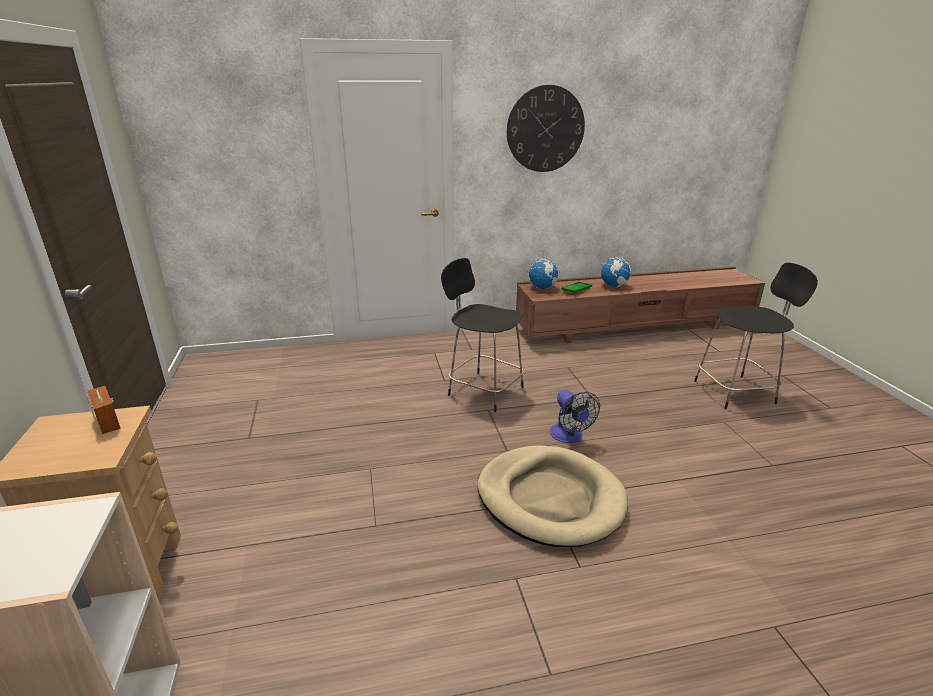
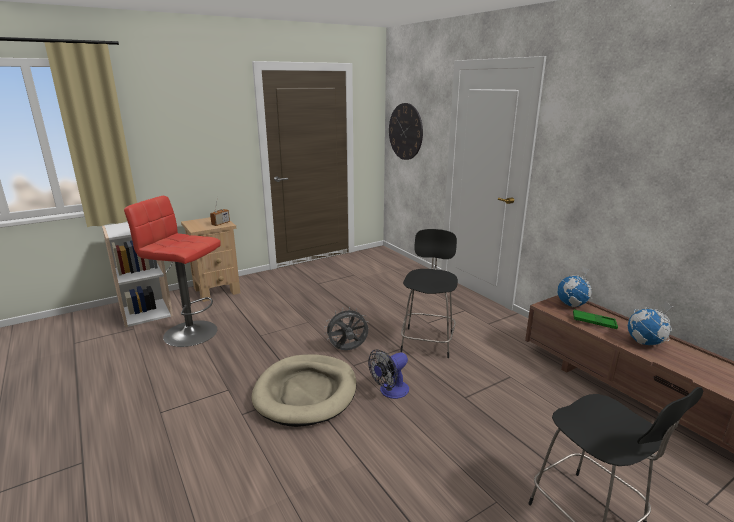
camera: 70 degrees right, 5 degrees down
(293, 626) = (190, 333): none -> red stool
(470, 448) = (348, 350): none -> grey fan
(545, 129) = (619, 143): wall clock -> wall clock (405, 131)

